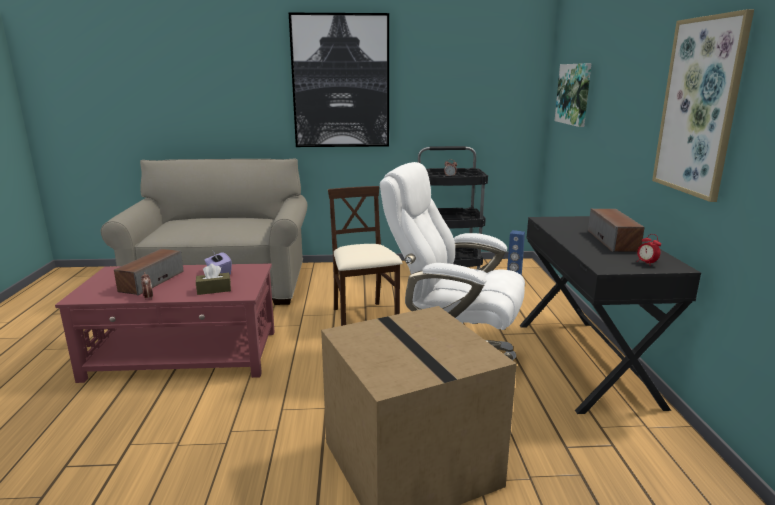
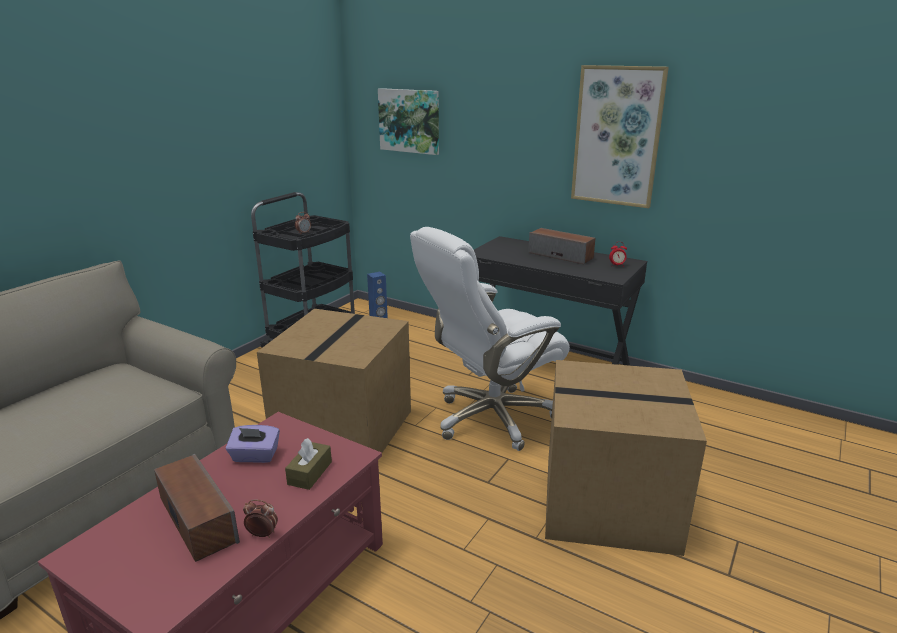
camera: 55 degrees left, 5 degrees up
(341, 82) = (136, 130): picture -> none
(364, 318) = (343, 428): beige chair -> cardboard box

